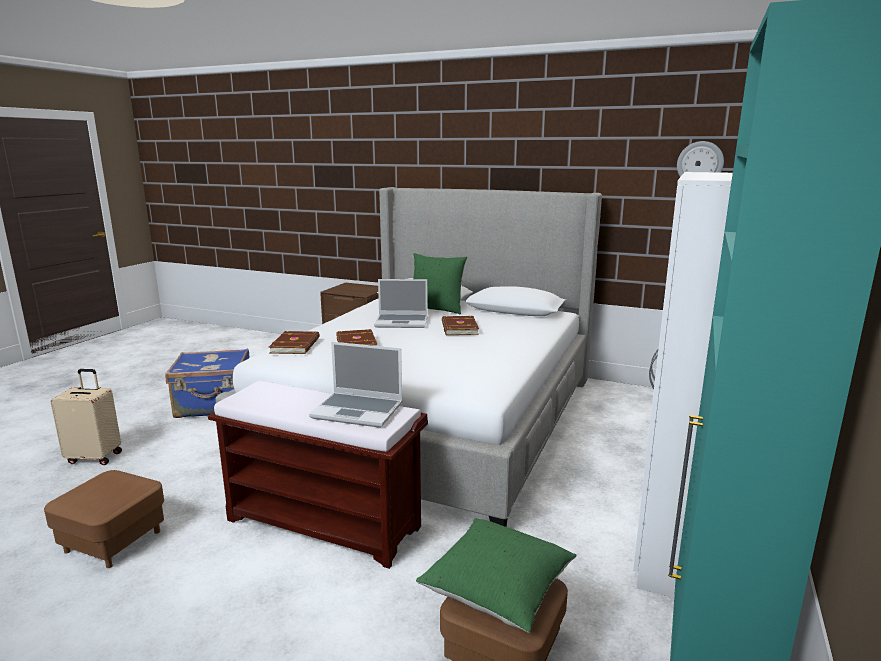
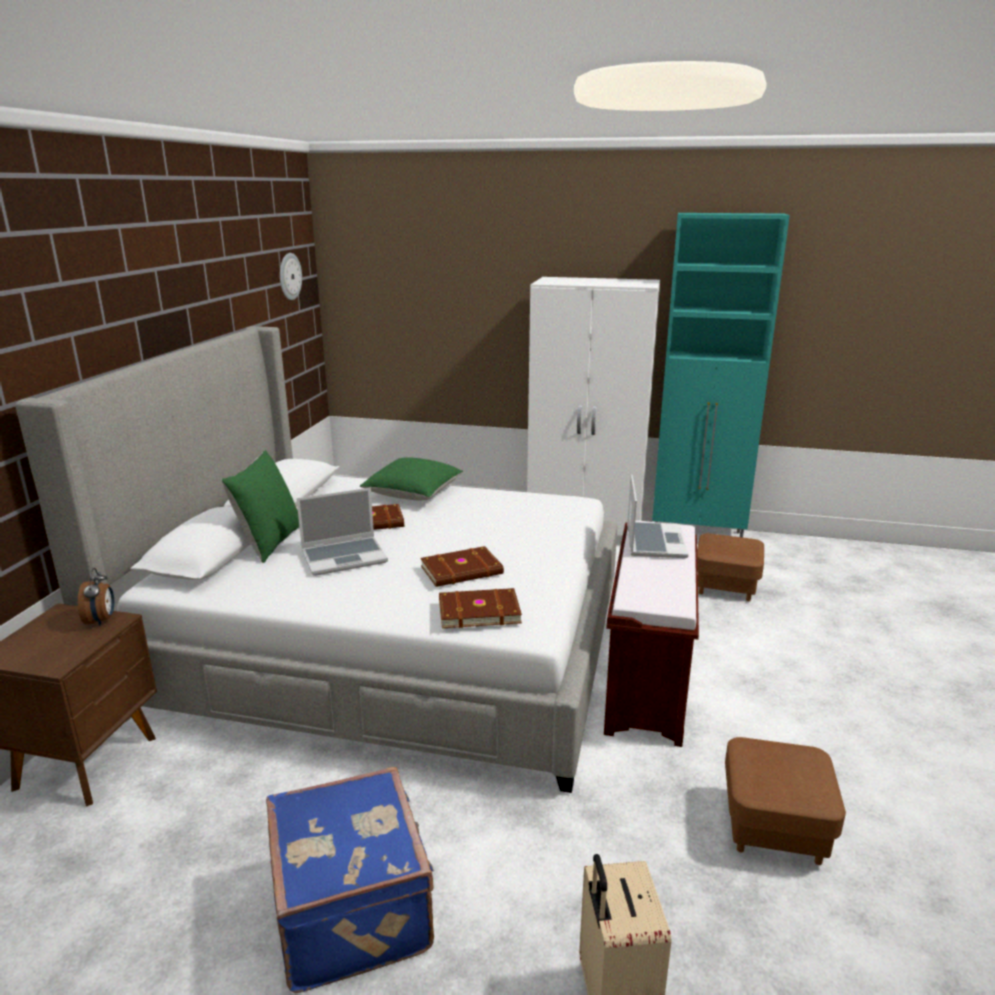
camera: 100 degrees left, 5 degrees up
(365, 292) = (101, 620): none -> alarm clock
(402, 322) = (345, 557): laptop -> laptop turned 75 degrees clockwise
(497, 590) = (729, 548): green pillow -> green pillow (413, 494)

